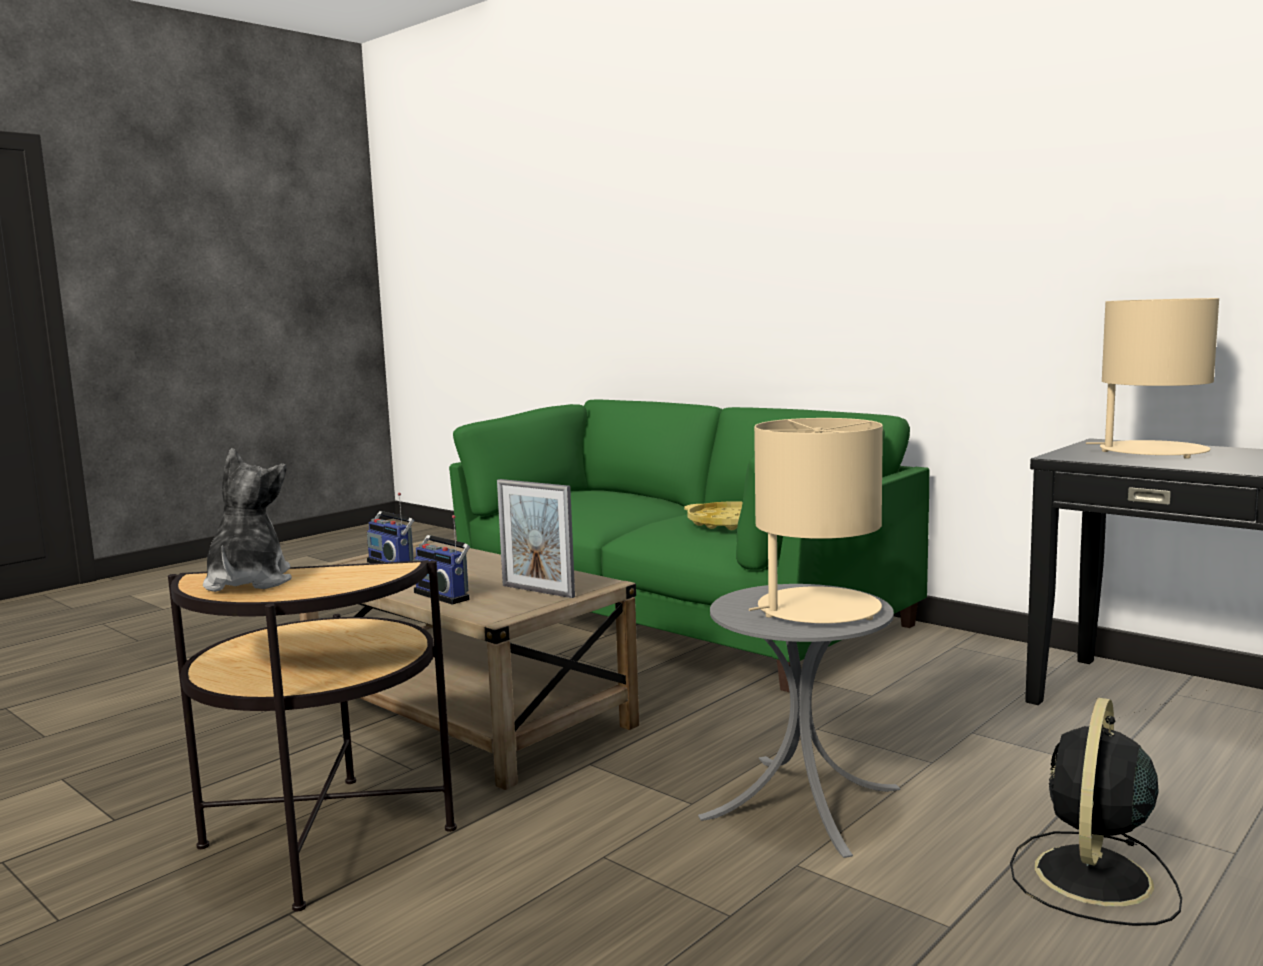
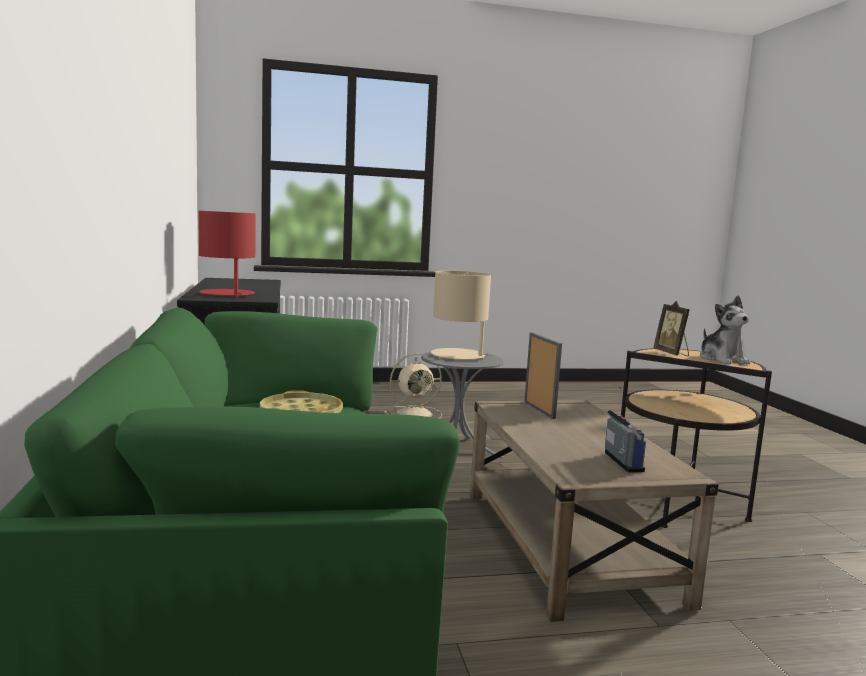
camera: 145 degrees left, 0 degrees up
(248, 582) = (722, 359): plush toy -> plush toy turned 45 degrees counterclockwise
(349, 573) = (671, 354): none -> picture frame
(444, 595) = (598, 423): radio -> none
(1092, 878) = (416, 414): black fan -> beige fan
(1151, 451) = (227, 294): beige table lamp -> red table lamp

